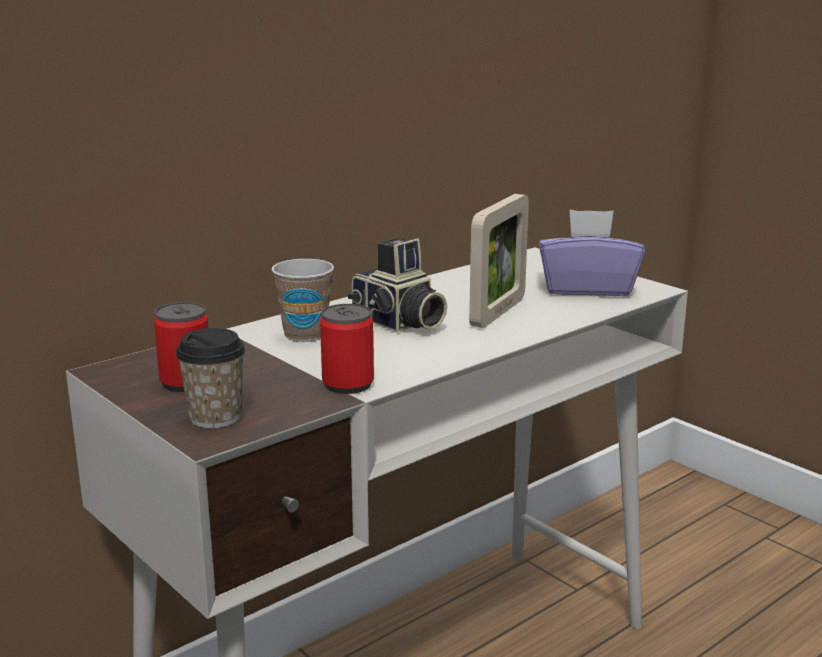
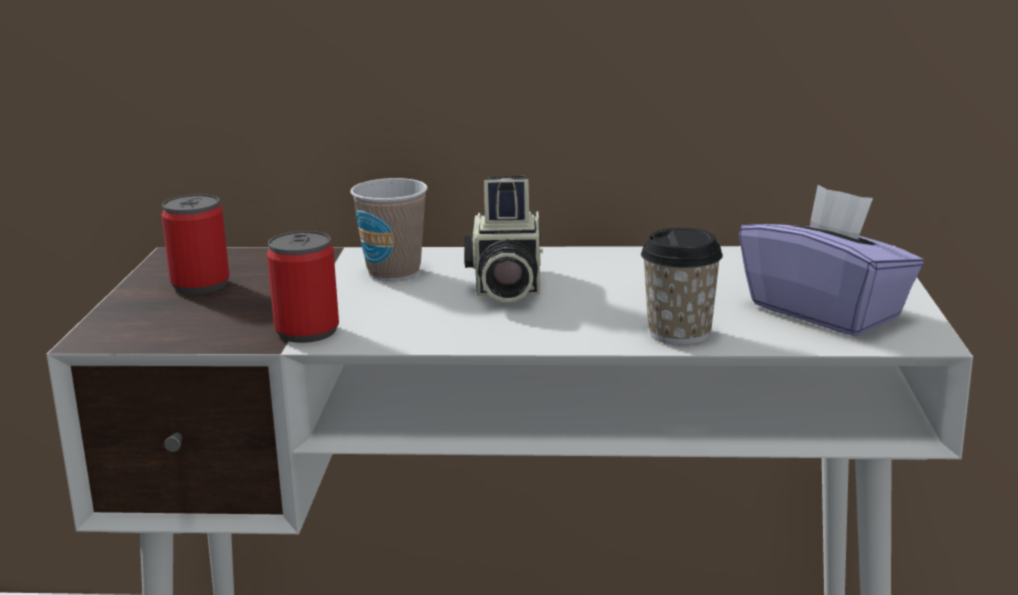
camera: 45 degrees right, 0 degrees up
(215, 417) = (145, 322): cup -> cup (679, 333)
(498, 312) = (638, 308): picture frame -> none

